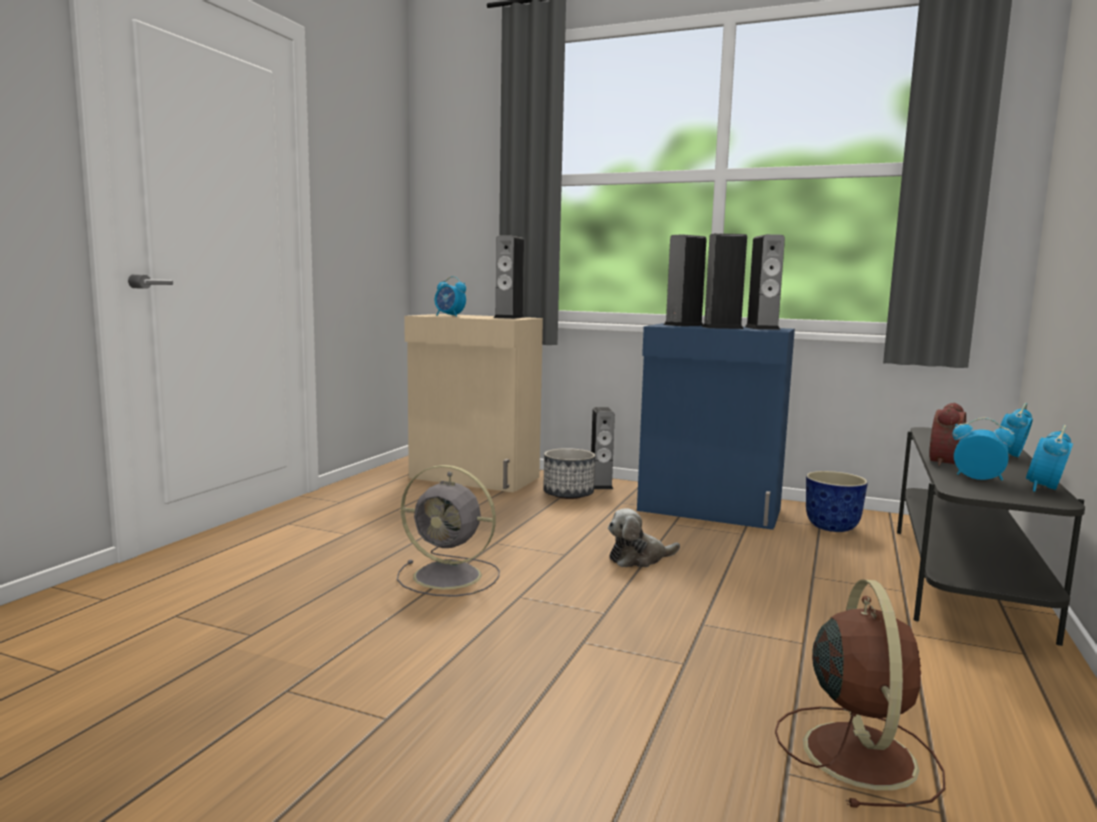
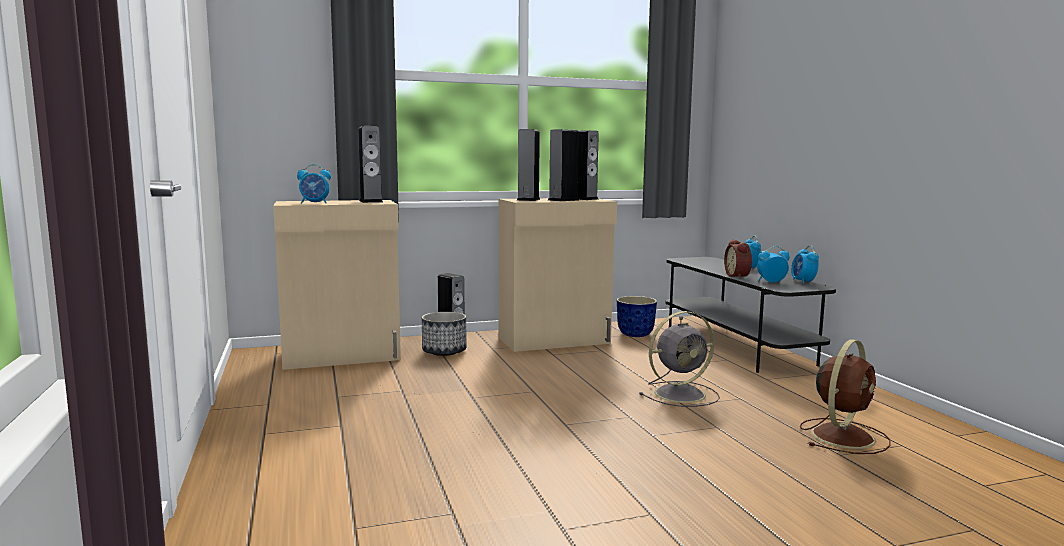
camera: 40 degrees left, 0 degrees up
(450, 576) = (495, 427): grey fan -> grey fan (681, 394)
(639, 559) = (580, 381): plush toy -> none
(710, 510) = (555, 340): blue cabinet -> beige cabinet
(857, 752) = (843, 436): brown fan -> brown fan turned 75 degrees clockwise

